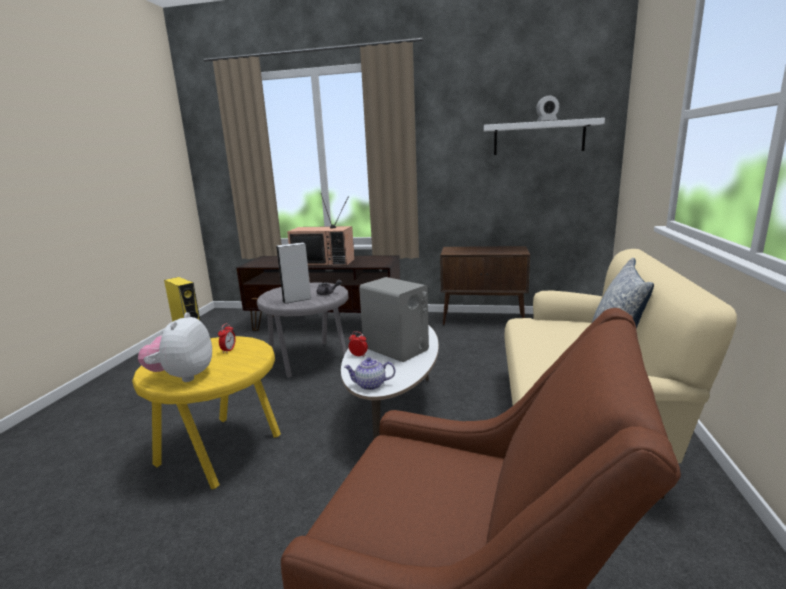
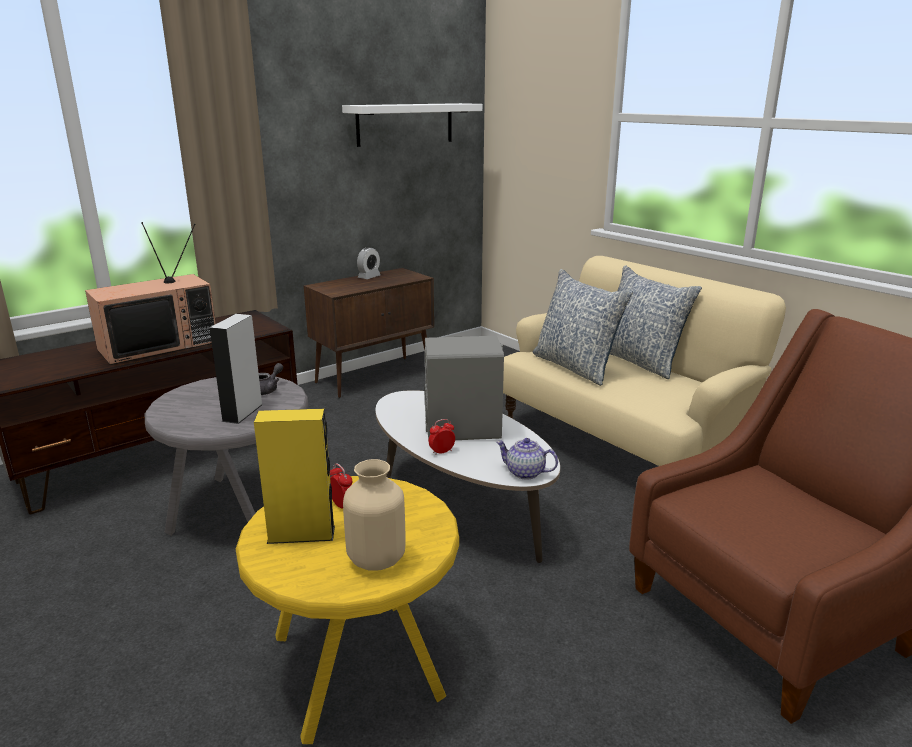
camera: 50 degrees left, 5 degrees up
(183, 376) = (377, 559): plush toy -> beige vase
(370, 385) = (525, 473): teapot -> teapot turned 75 degrees clockwise
(545, 338) = (576, 367): none -> pillow
(547, 121) = (422, 104): alarm clock -> alarm clock (369, 277)

